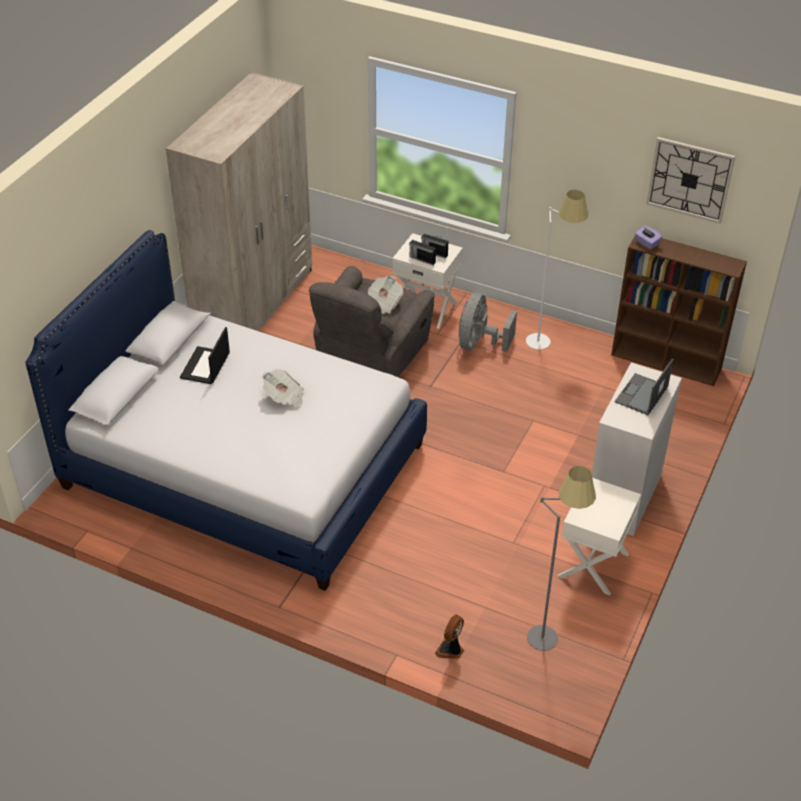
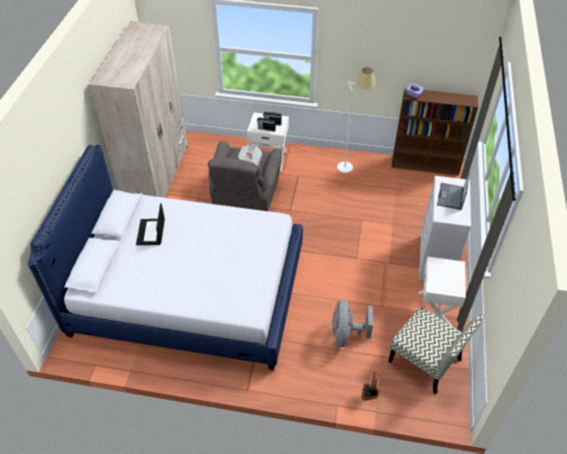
camera: 15 degrees left, 5 degrees up
(284, 397) = (213, 244): newspaper -> none
(479, 344) = (310, 175): grey fan -> grey fan (346, 334)
(550, 628) = (426, 361): grey floor lamp -> chair
(690, 179) = (440, 49): wall clock -> none

